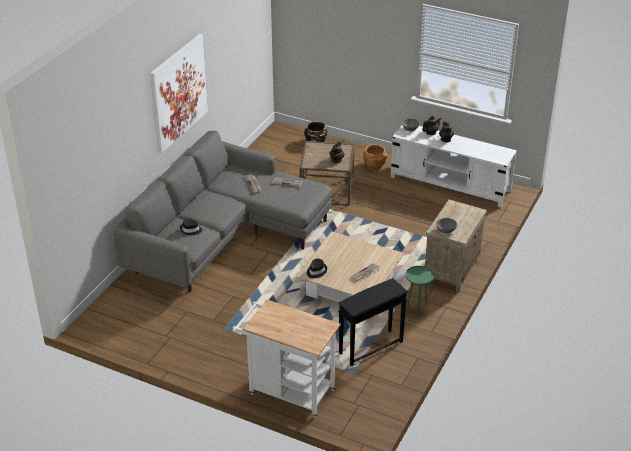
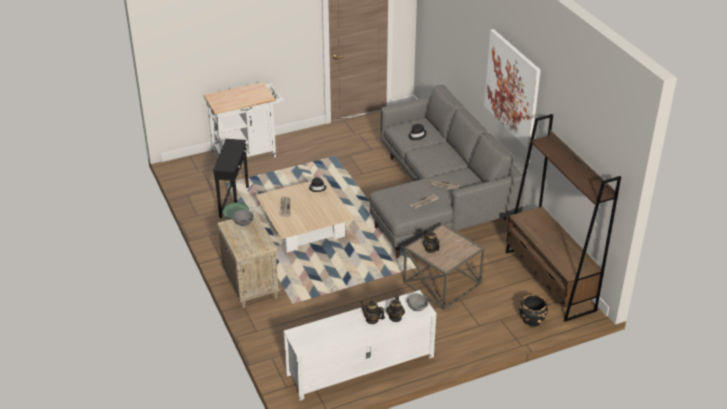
camera: 130 degrees right, 0 degrees up
(265, 150) = (549, 281): none -> brown bookcase
(374, 166) = (447, 334): brown planter -> none

